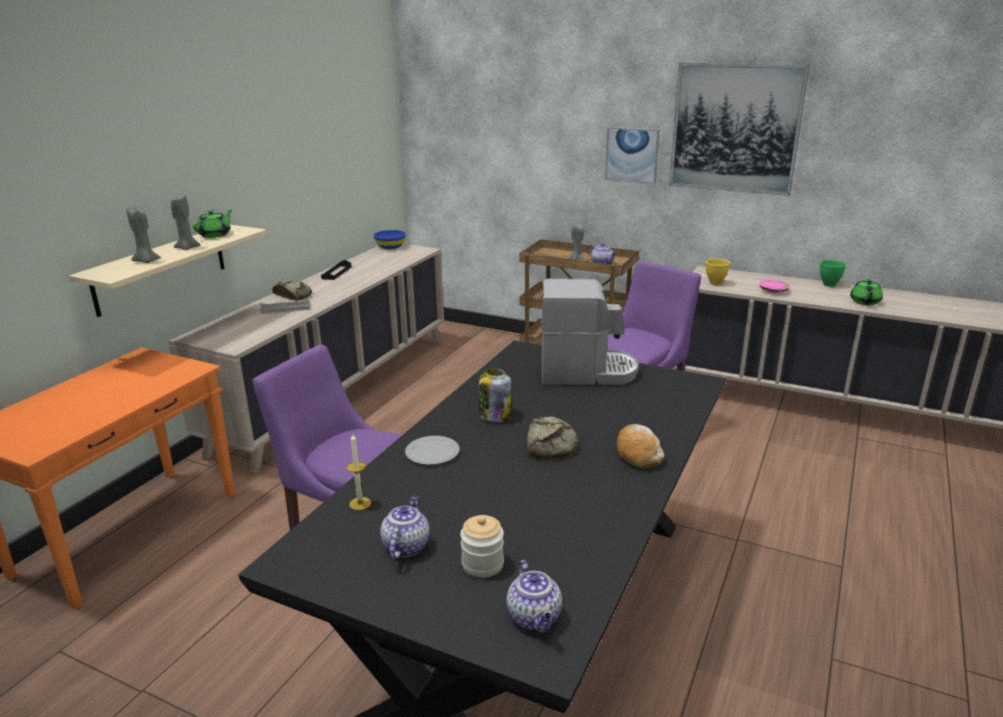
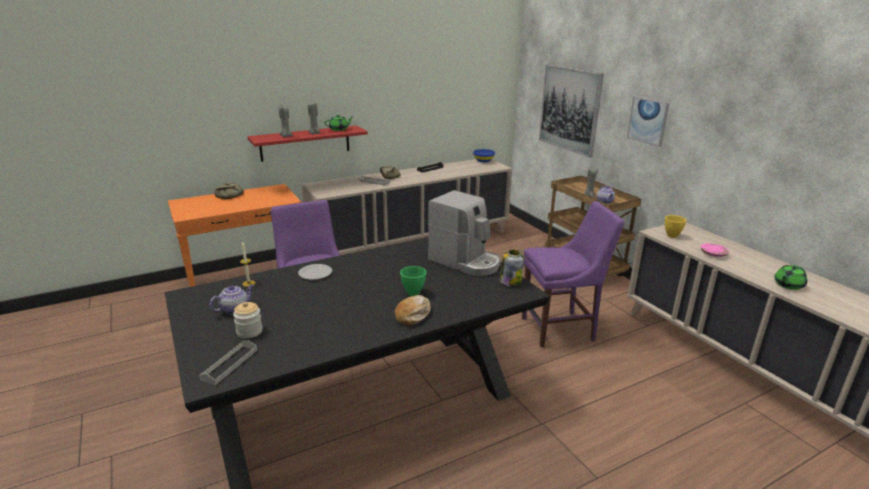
camera: 35 degrees right, 0 degrees up
(161, 269) = (305, 143): beige shelf -> red shelf
(494, 415) = (374, 266): jar -> jar (510, 281)
(535, 618) = (229, 364): teapot -> grey tray
(551, 444) = (377, 292): bread -> bread (230, 195)
(735, 128) = (725, 110): picture -> picture (569, 109)
(829, 285) = (778, 263): green bowl -> green bowl (413, 293)

